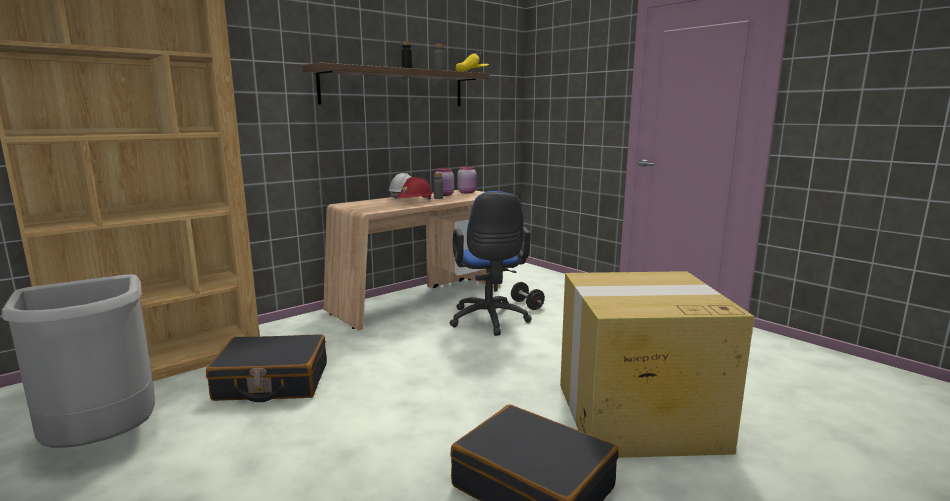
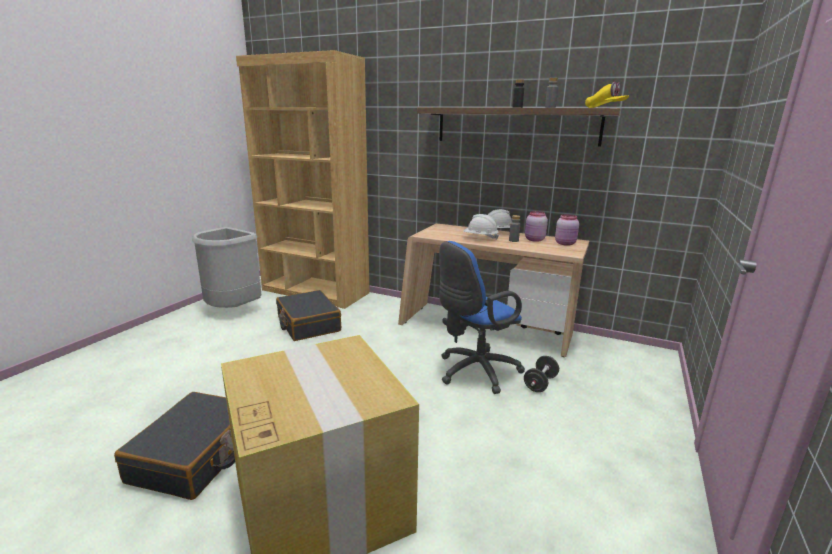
camera: 65 degrees right, 5 degrees up
(415, 202) = (480, 238): red hard hat -> white hard hat

